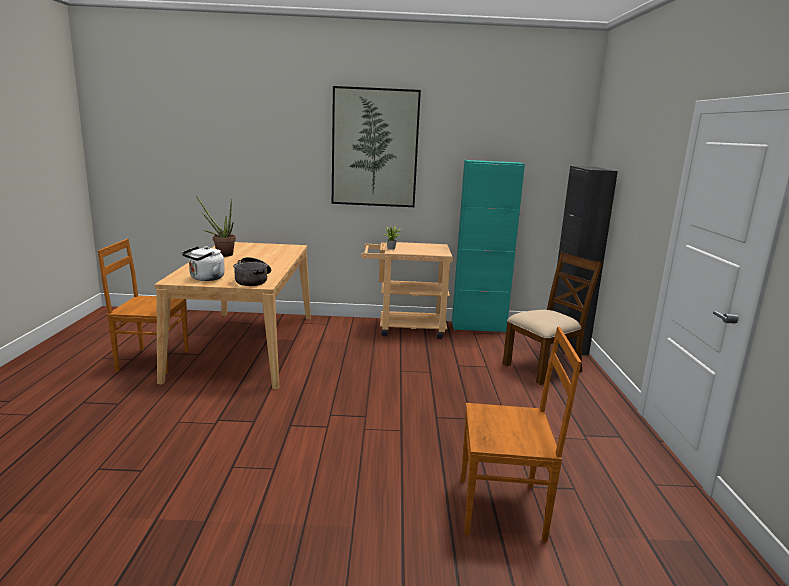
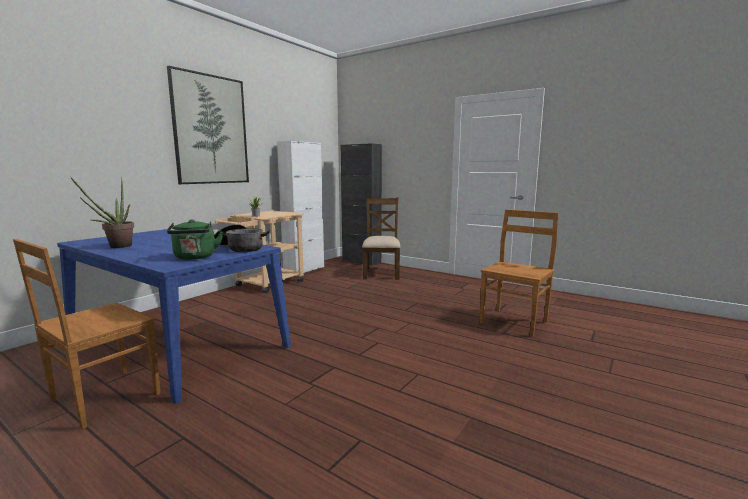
camera: 55 degrees left, 5 degrees down
(205, 279) = (195, 257): white kettle -> green kettle
(246, 345) = (175, 341): beige dining table -> blue dining table
(478, 327) = (304, 270): turquoise cabinet -> white cabinet

